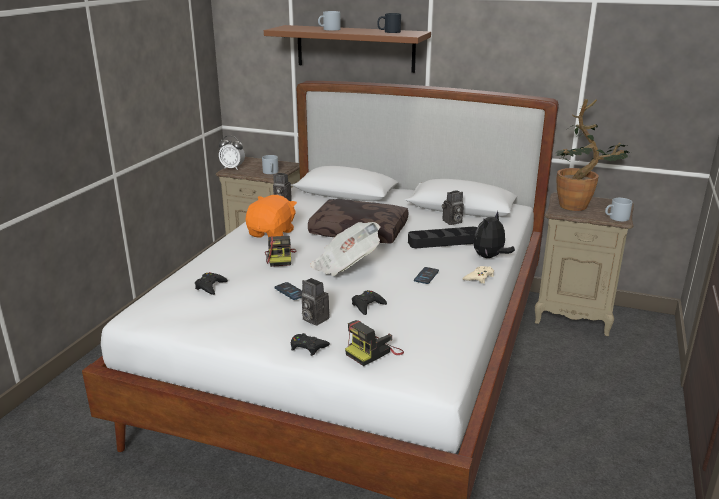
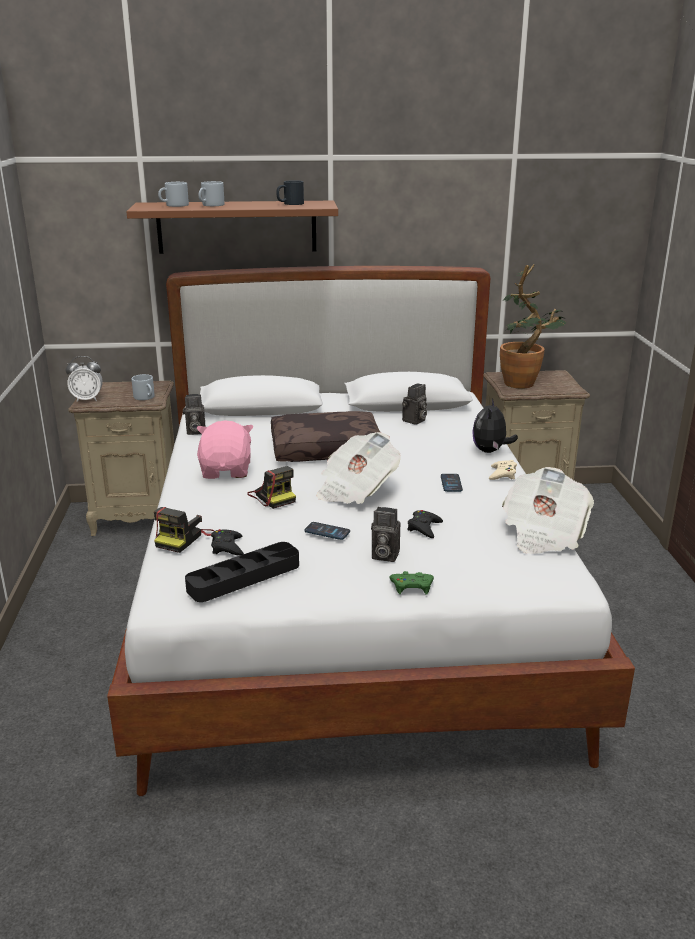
camera: 25 degrees left, 0 degrees up
(272, 233) = (226, 471): orange plush toy -> pink plush toy
(308, 347) = (412, 586): black game controller -> green game controller
(373, 352) = (484, 574): camera -> camera (184, 538)
(444, 241) = (430, 443): black tray -> black tray (244, 577)
(459, 332) = (543, 533): none -> newspaper
(616, 218) = (570, 389): grey mug -> grey mug (174, 205)

